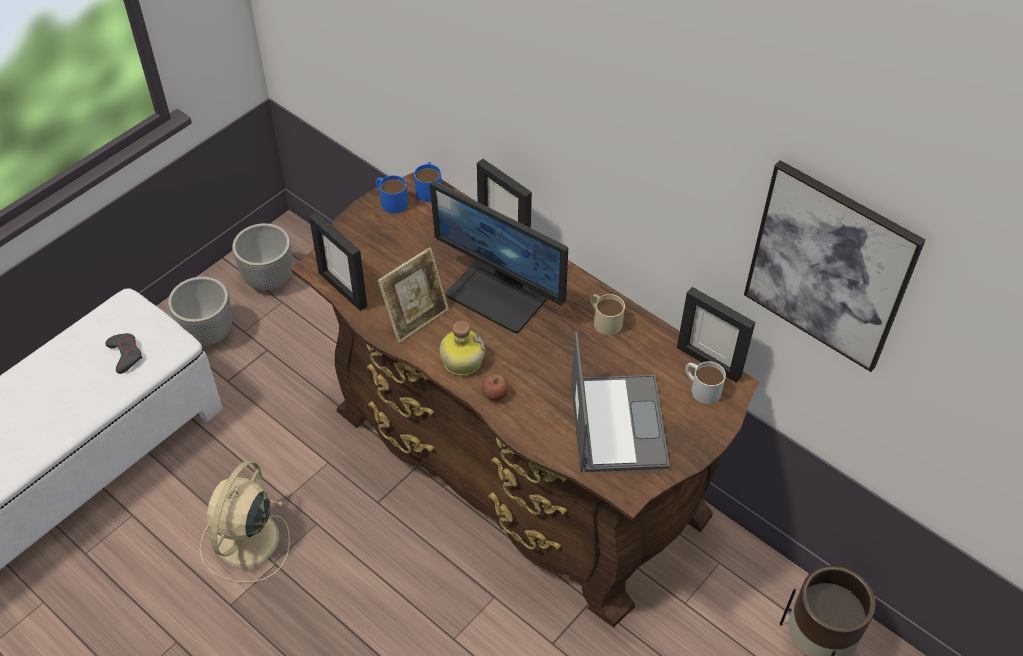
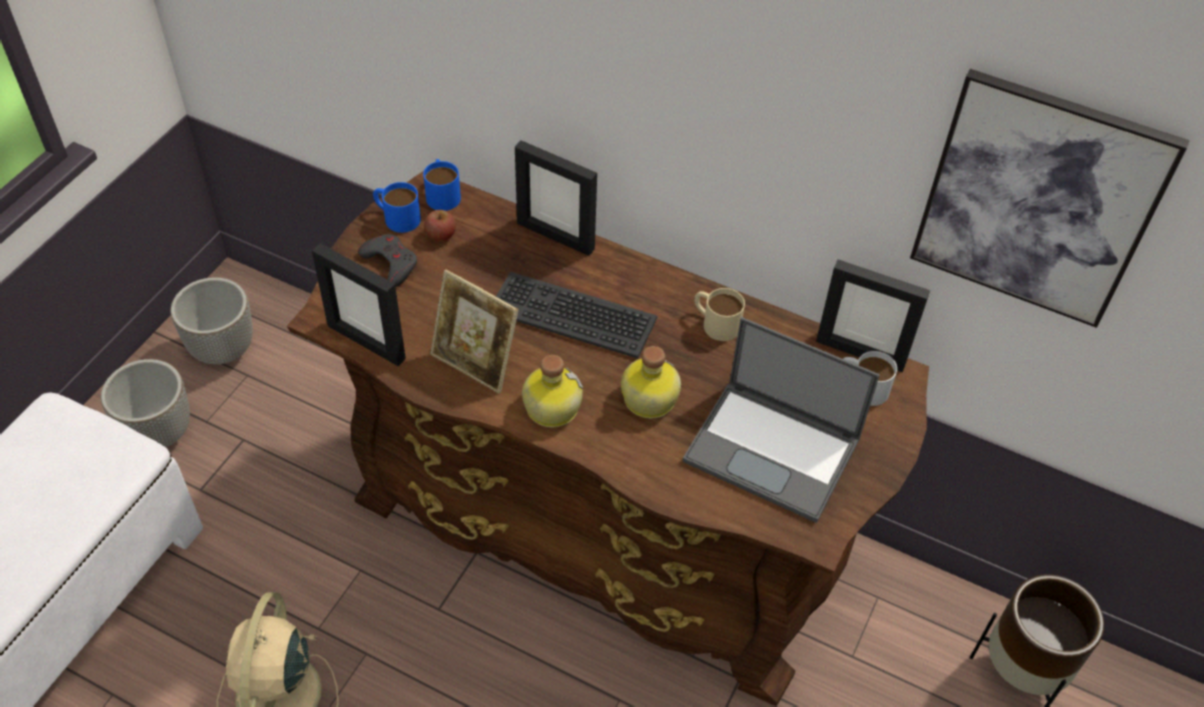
camera: 15 degrees left, 0 degrees up
(125, 354) = (66, 482): grey game controller -> grey game controller (390, 263)
(416, 319) = (475, 363): picture frame -> picture frame turned 90 degrees clockwise
(495, 394) = (608, 443): apple -> apple (441, 235)
(498, 295) = (573, 314): monitor -> keyboard
(534, 367) = (647, 399): none -> bottle
(617, 422) = (774, 450): laptop -> laptop turned 135 degrees clockwise

